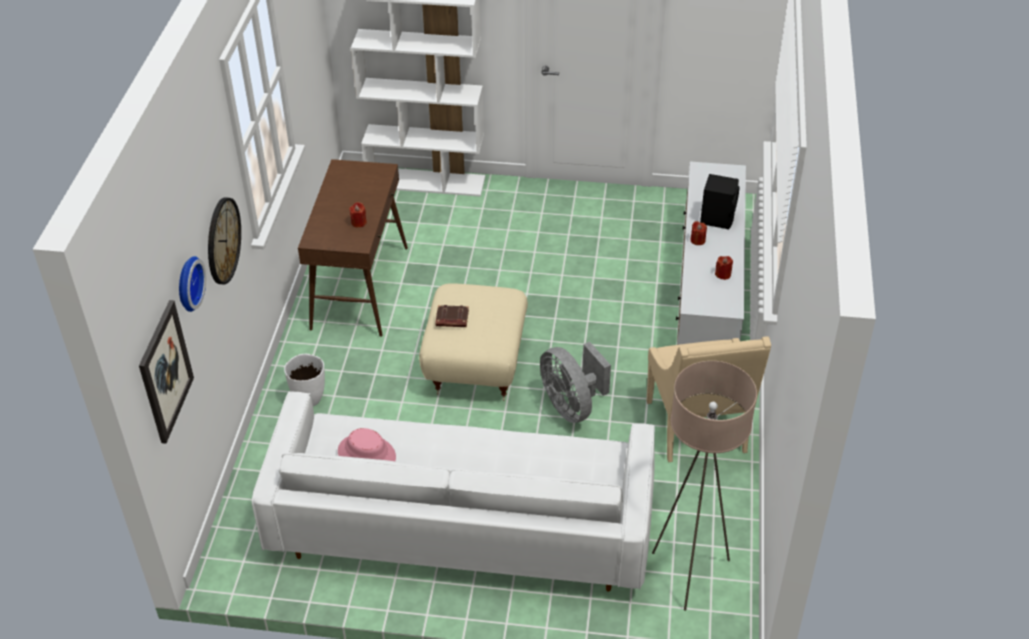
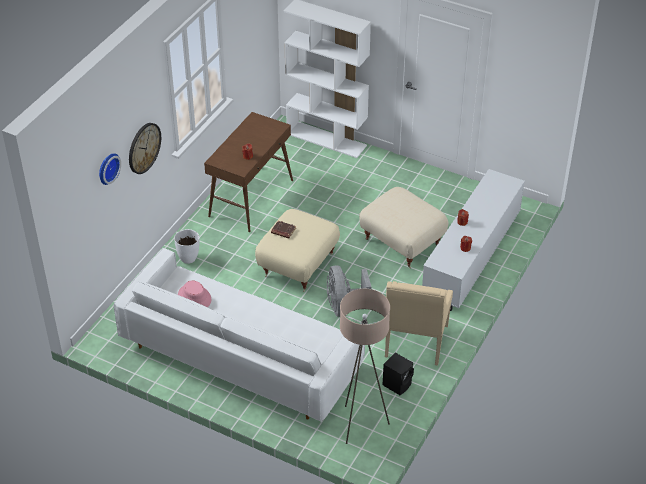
camera: 20 degrees right, 0 degrees up
(165, 371) = (78, 215): picture -> none
(604, 293) = (403, 242): none -> beige ottoman
(717, 218) = (484, 211): black speaker -> black speaker (397, 384)

